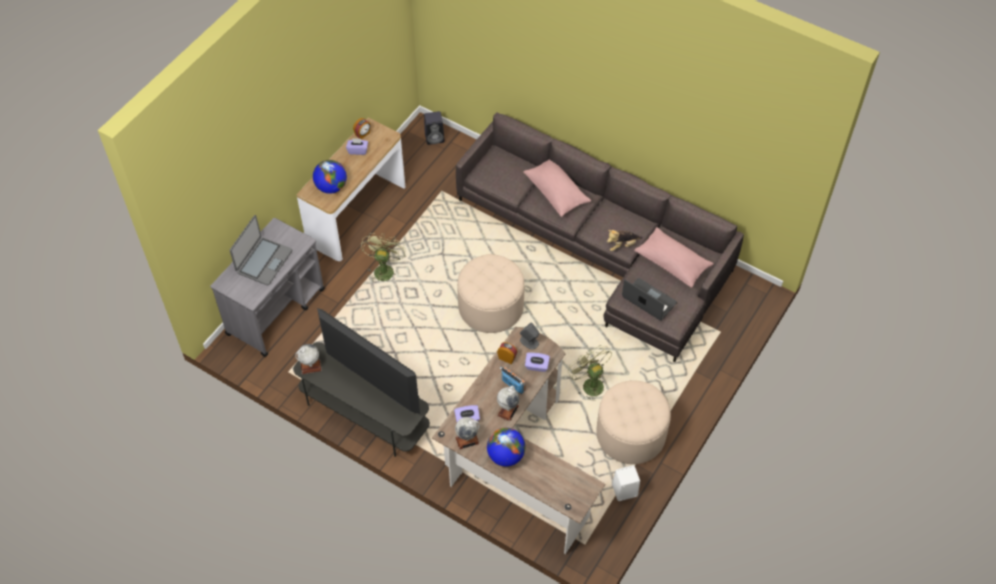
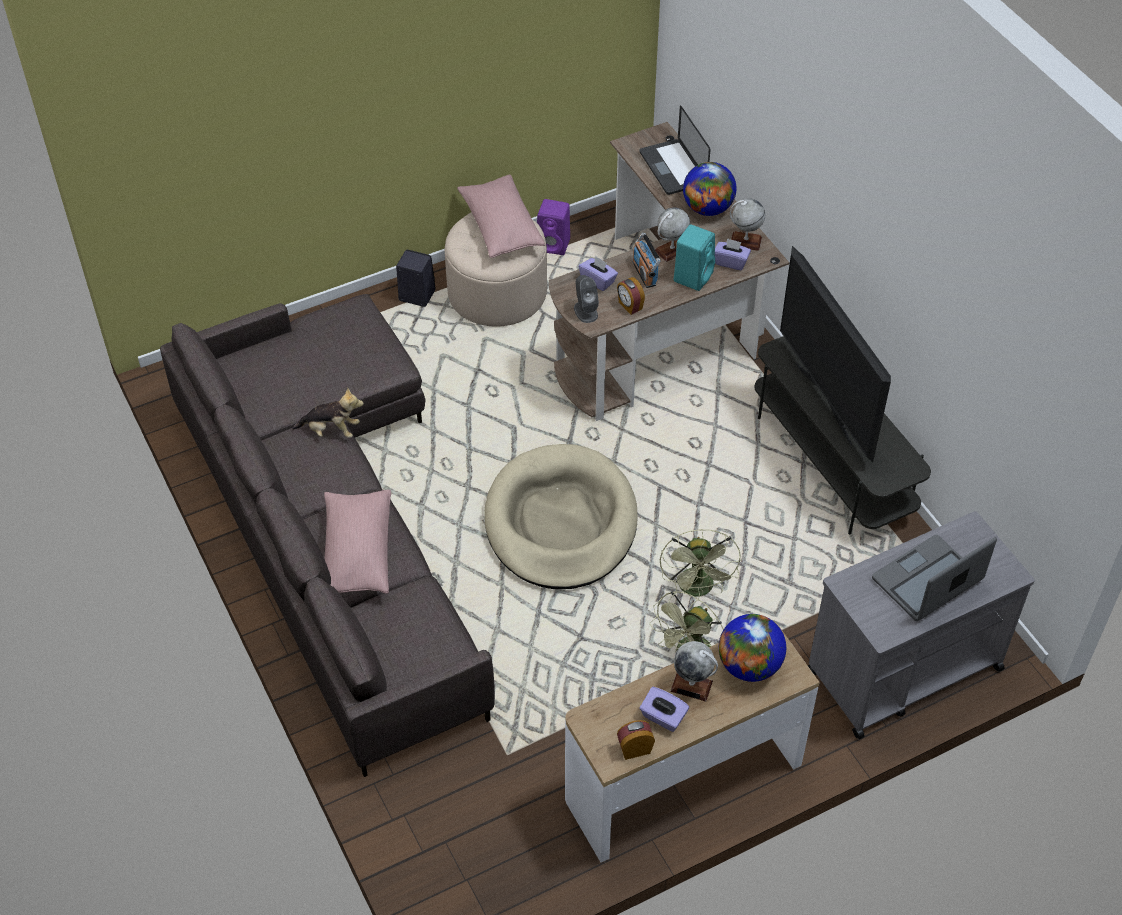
camera: 150 degrees left, 5 degrees down
(310, 367) = (902, 464): globe -> globe (691, 686)
(435, 137) = (445, 876): black speaker -> black speaker (415, 295)
(483, 397) = (693, 276): none -> turquoise speaker
(491, 307) = (561, 522): beige ottoman -> beige dog bed
(589, 384) = (502, 366): green fan -> green fan (698, 590)
(624, 491) = (554, 245): white speaker -> purple speaker
(649, 300) = (364, 343): laptop -> laptop (673, 168)
(672, 263) = (286, 374): pink pillow -> pink pillow (501, 227)

